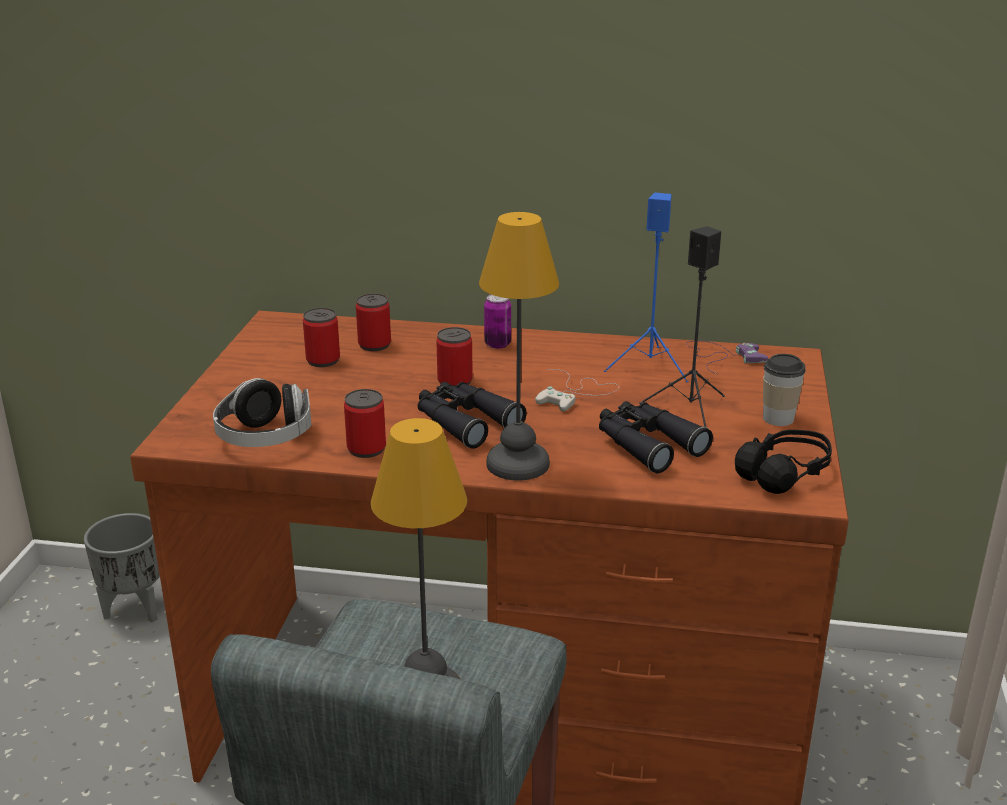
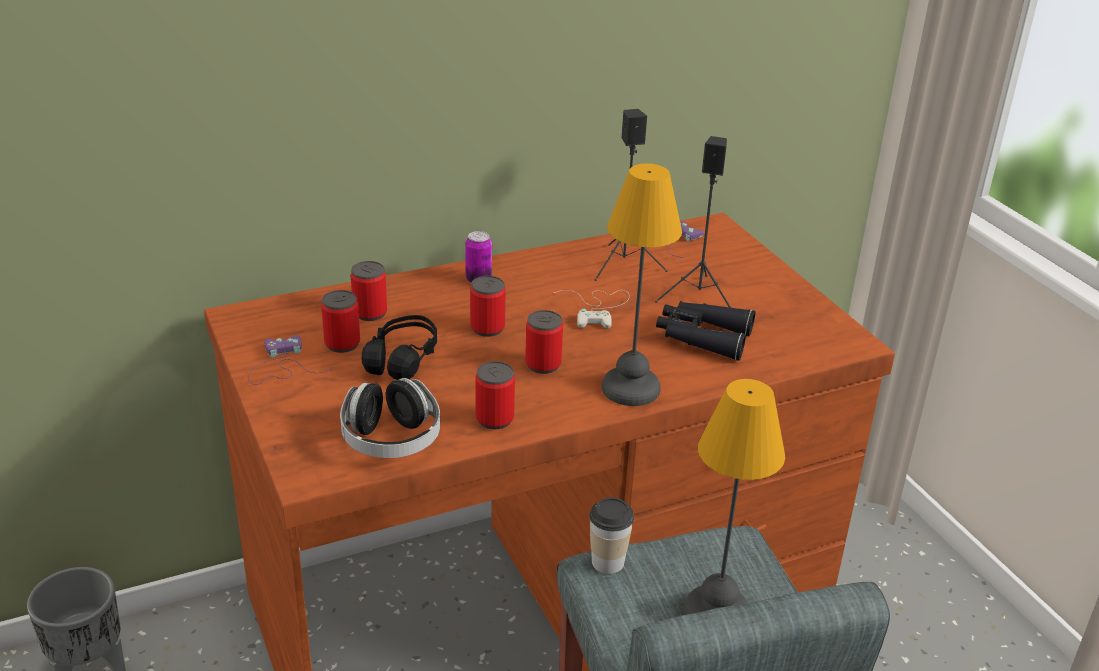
camera: 35 degrees left, 5 degrees up
(258, 363) = (282, 366): none -> purple game controller
(464, 422) = (543, 364): black binoculars -> can
(651, 366) = (624, 265): blue speaker -> black speaker
(778, 418) = (764, 284): cup -> cup (607, 562)
(784, 474) = (819, 330): black headphones -> black headphones (402, 359)

